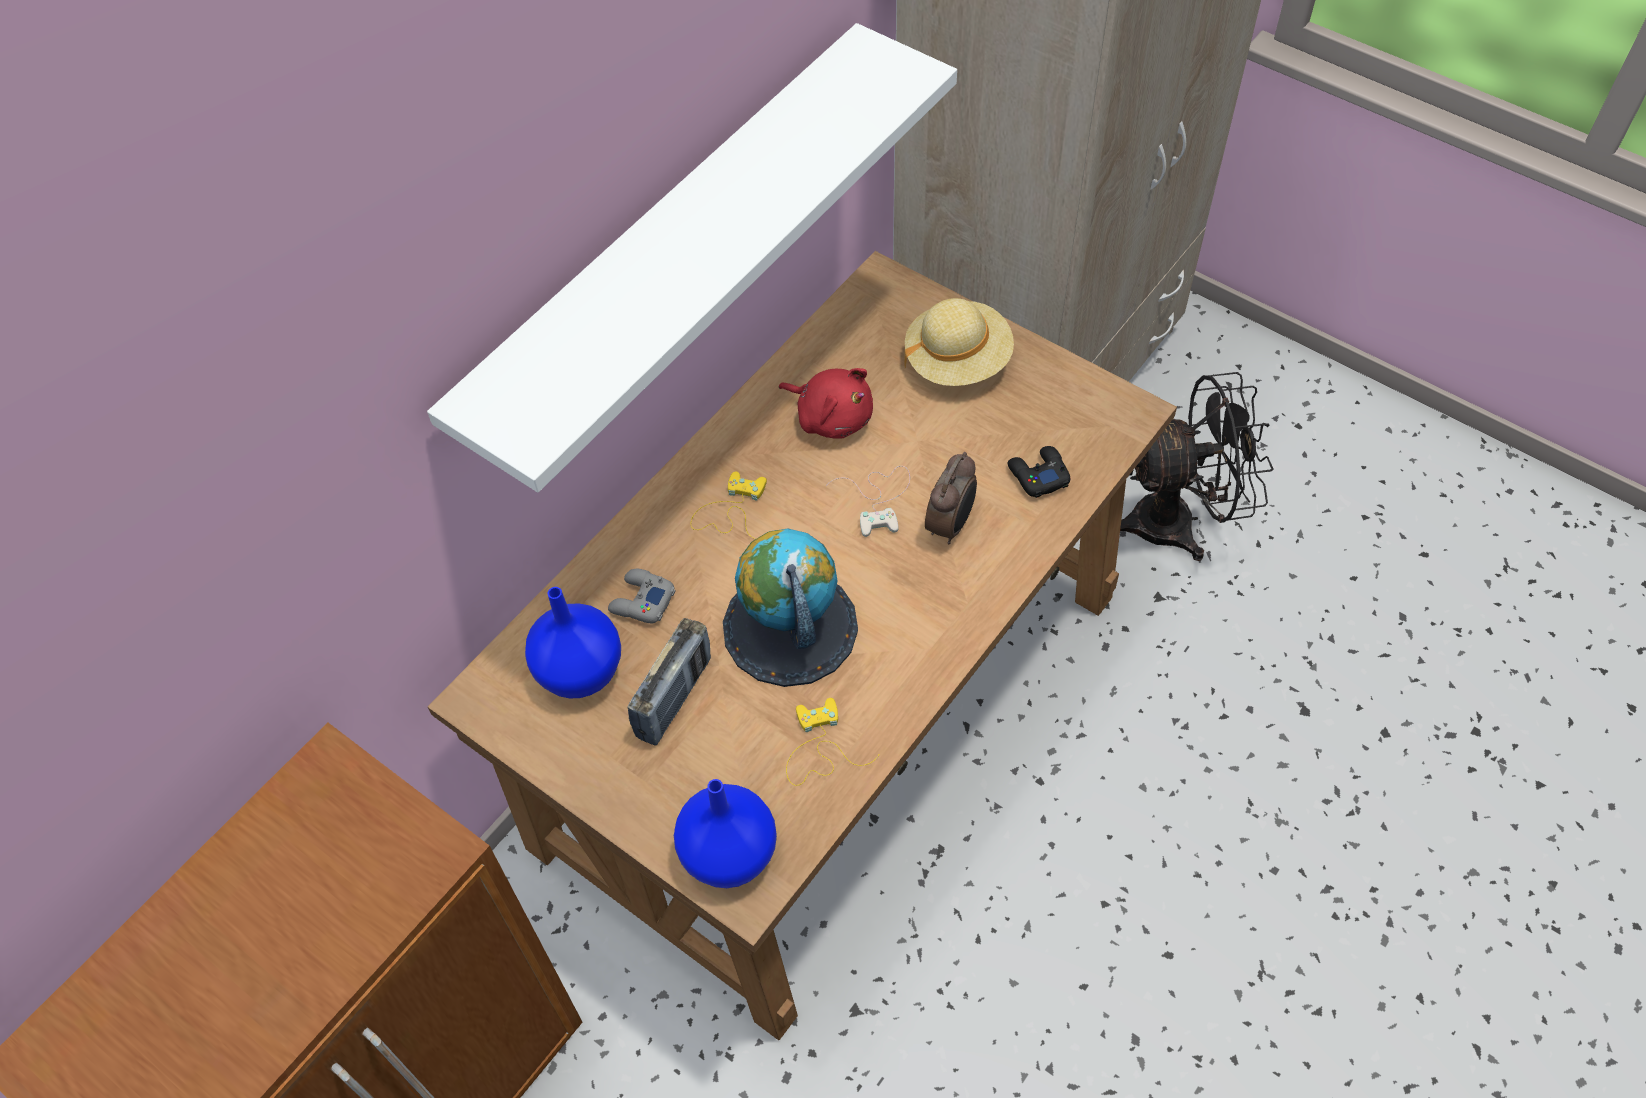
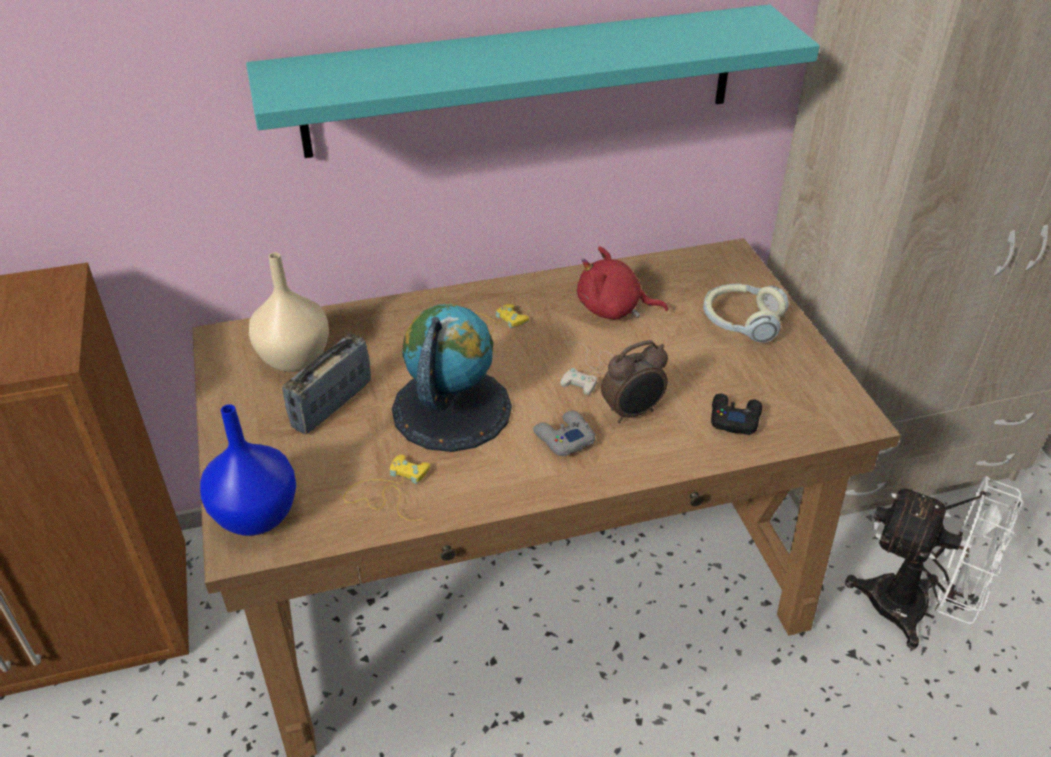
camera: 35 degrees right, 15 degrees down
(578, 672) = (293, 358): blue vase -> beige vase
(641, 601) = (375, 342): grey game controller -> grey game controller (563, 438)
(667, 245) = (522, 81): white shelf -> turquoise shelf
(674, 697) = (332, 405): radio -> radio turned 150 degrees clockwise
(831, 416) = (613, 309): red plush toy -> red plush toy turned 120 degrees clockwise
(957, 360) = (741, 322): beige hat -> headphones
(1178, 521) = (915, 610): black fan -> white fan

